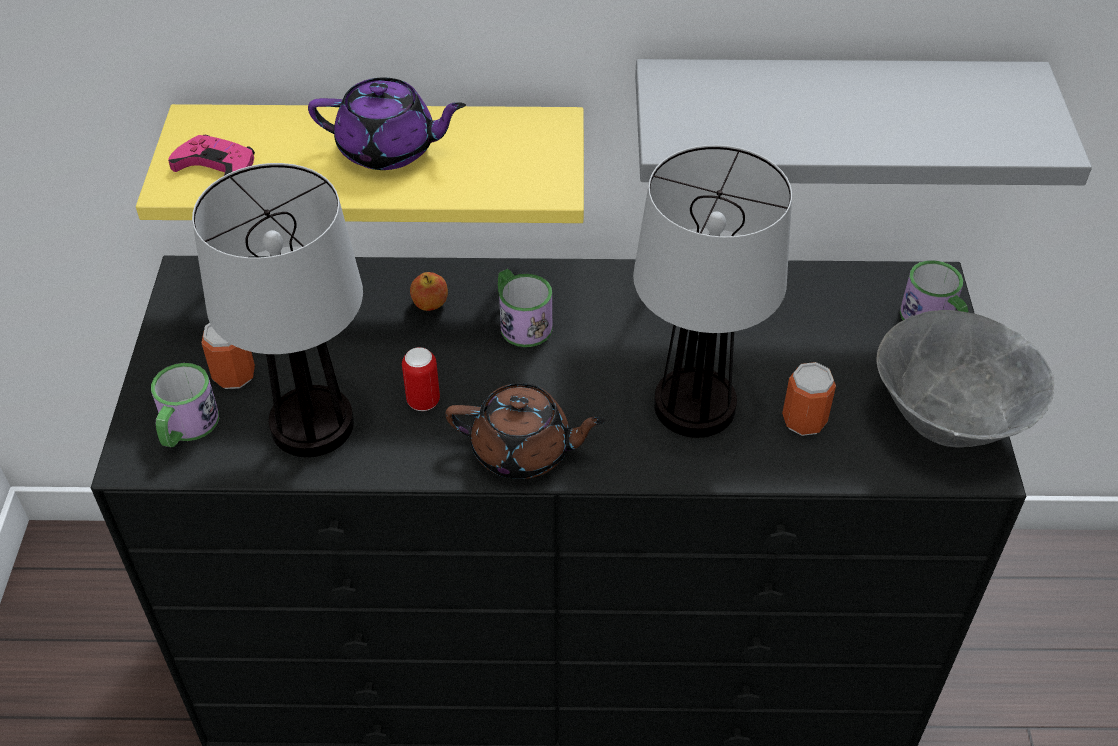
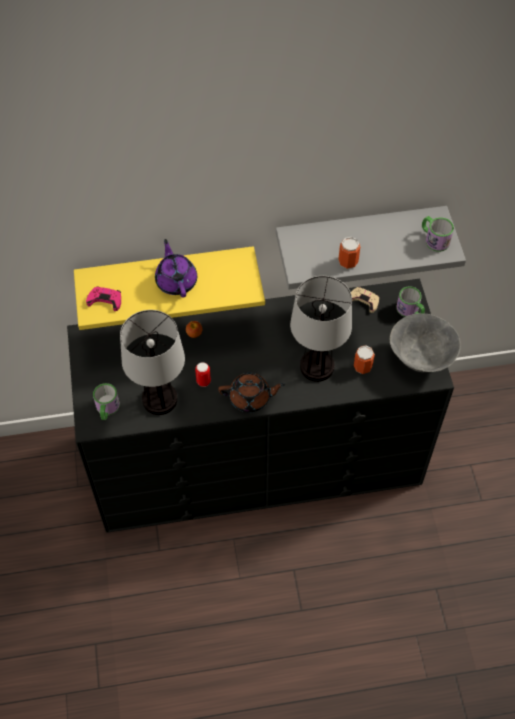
camera: 10 degrees left, 10 degrees up
(234, 375) = (119, 381): can -> can (348, 262)
(389, 149) = (176, 281): purple teapot -> purple teapot turned 105 degrees counterclockwise
(521, 322) = (236, 337): mug -> mug (434, 239)
(826, 288) = (364, 300): none -> beige game controller

